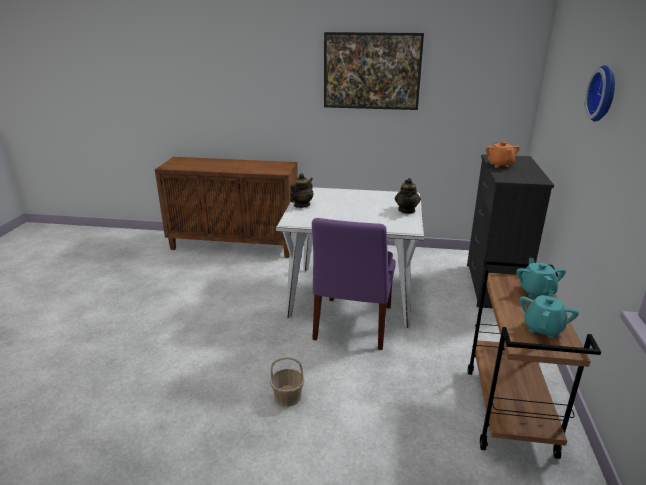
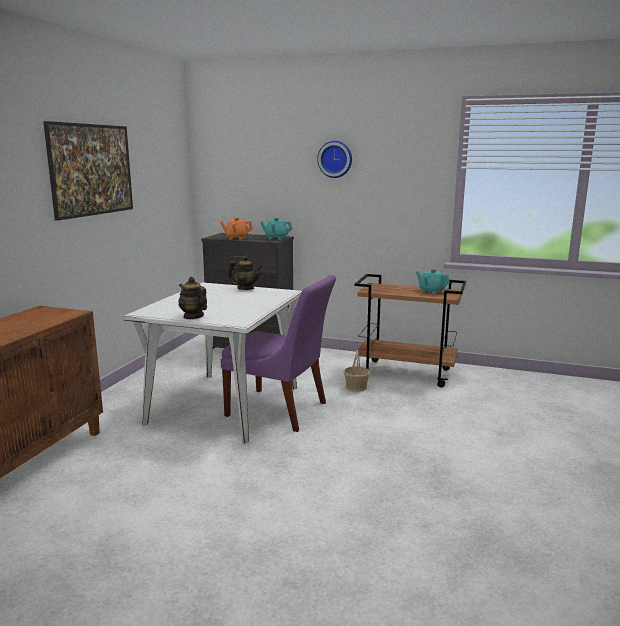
camera: 80 degrees left, 10 degrees down
(288, 396) = (383, 450): basket -> basket (356, 387)
(536, 292) = (388, 286): turquoise teapot -> turquoise teapot (276, 238)

